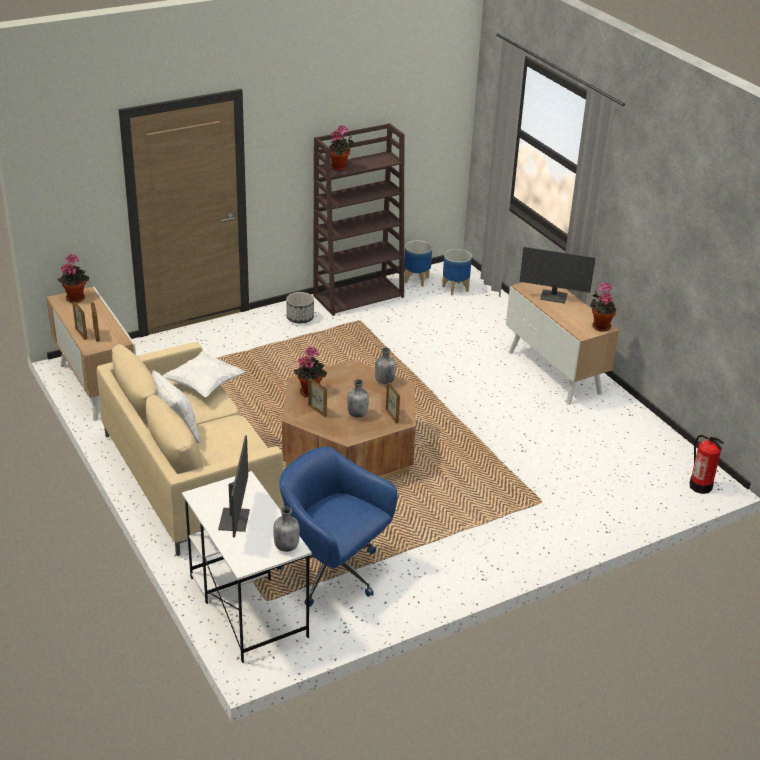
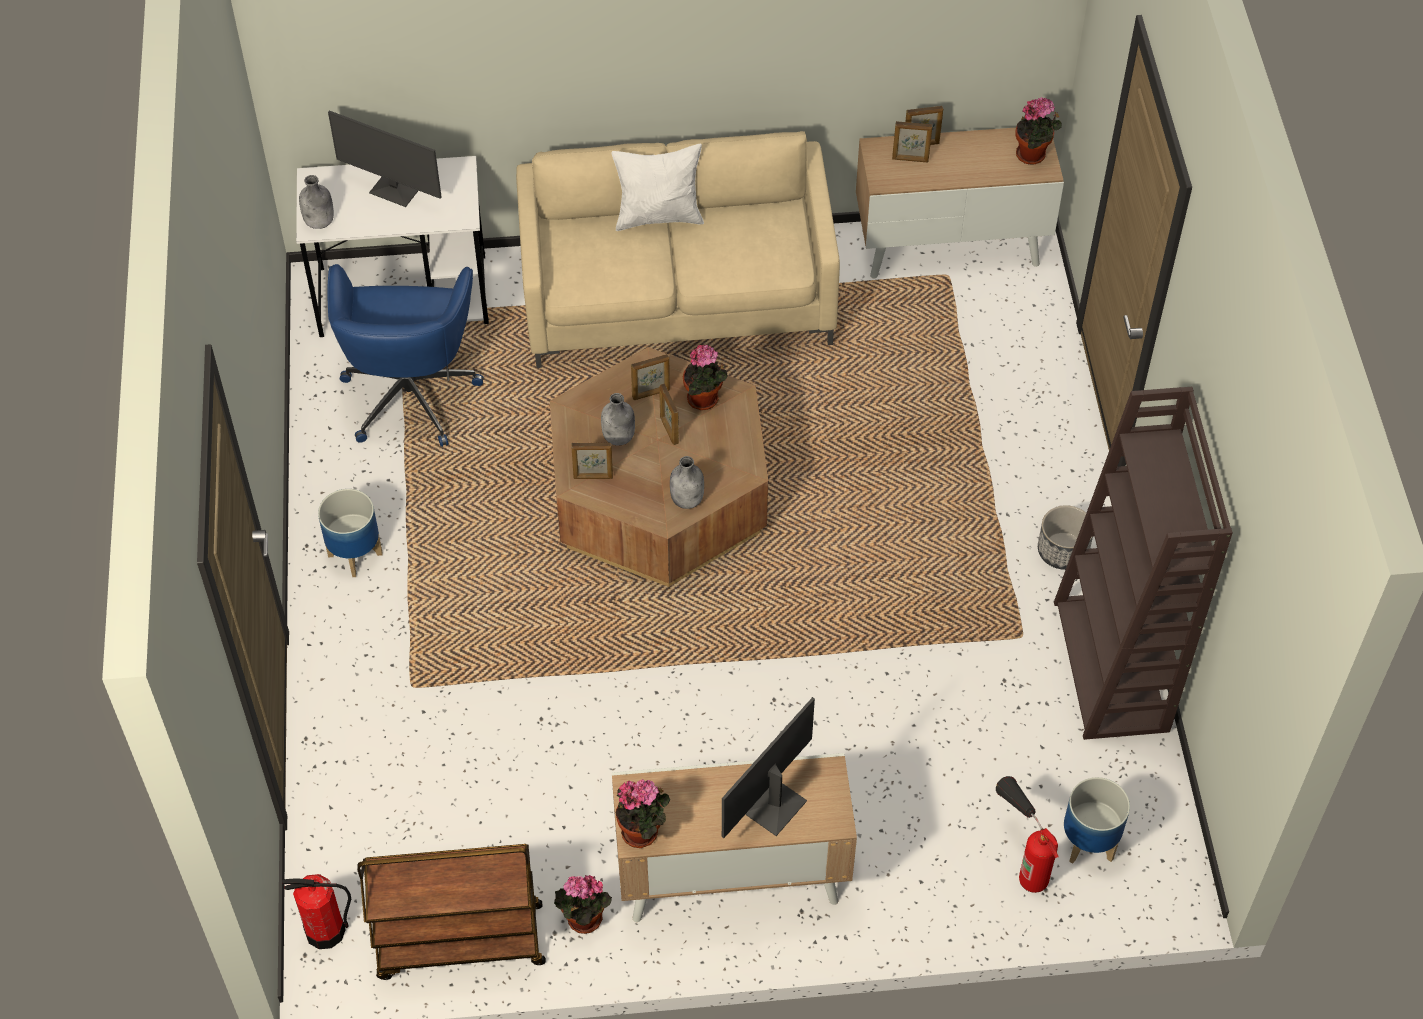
camera: 115 degrees right, 20 degrees up
(204, 385) = (754, 268): white pillow -> none
(332, 573) = (410, 393): blue office chair -> blue office chair turned 120 degrees clockwise
(340, 167) = (1157, 461): potted plant -> potted plant (582, 921)
(340, 398) = (669, 430): none -> picture frame
(416, 280) = (1144, 787): planter -> planter (354, 554)
(475, 303) = (1021, 855): none -> fire extinguisher
(663, 441) = (459, 943): none -> brown cart

